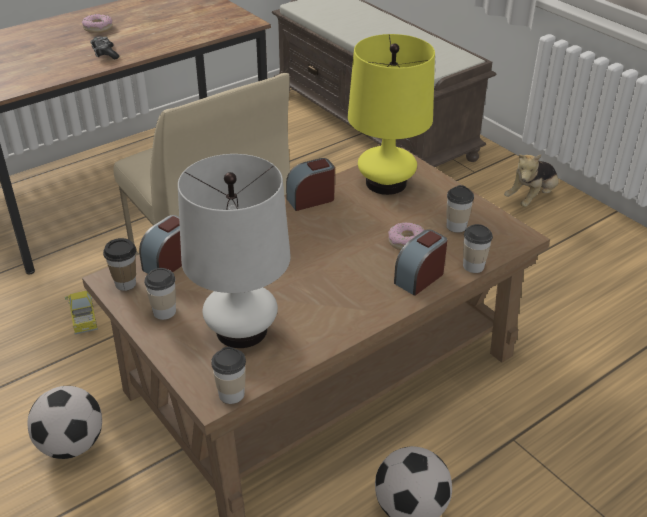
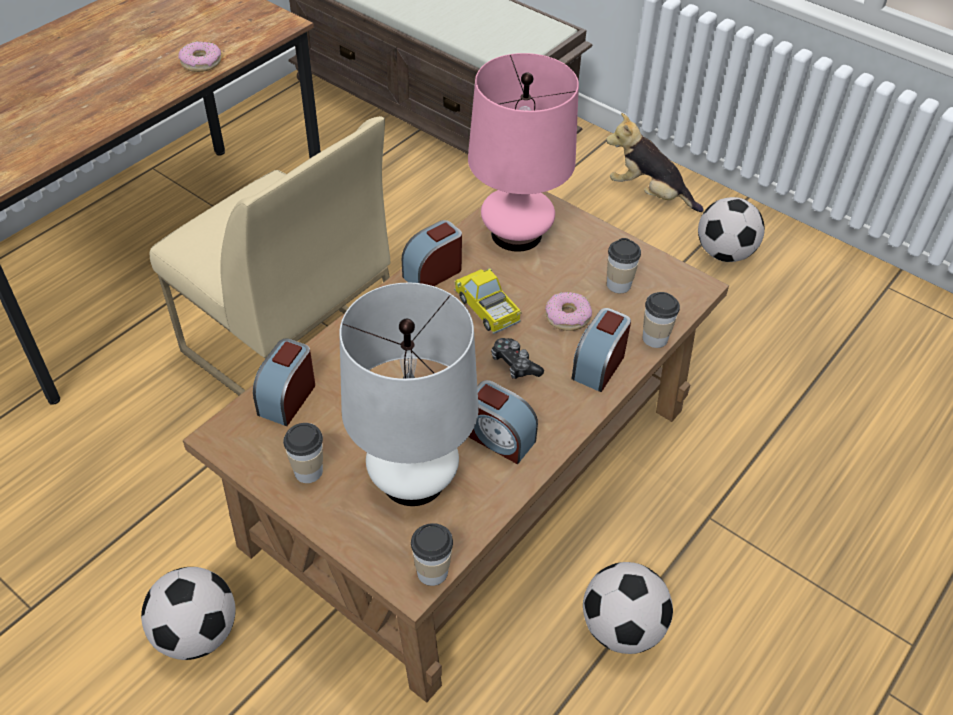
camera: 15 degrees left, 10 degrees up
(84, 318) = (151, 455): toy truck -> toy truck (486, 309)
(98, 28) = (78, 57): donut -> donut (201, 62)
(105, 54) = (106, 101): game controller -> game controller (514, 364)
(126, 284) = (244, 439): cup -> none
(320, 314) = (499, 438): none -> alarm clock
(386, 183) = (516, 234): yellow table lamp -> pink table lamp
(531, 198) = (649, 194): plush toy -> plush toy turned 90 degrees clockwise
(584, 248) = (724, 253): none -> football

